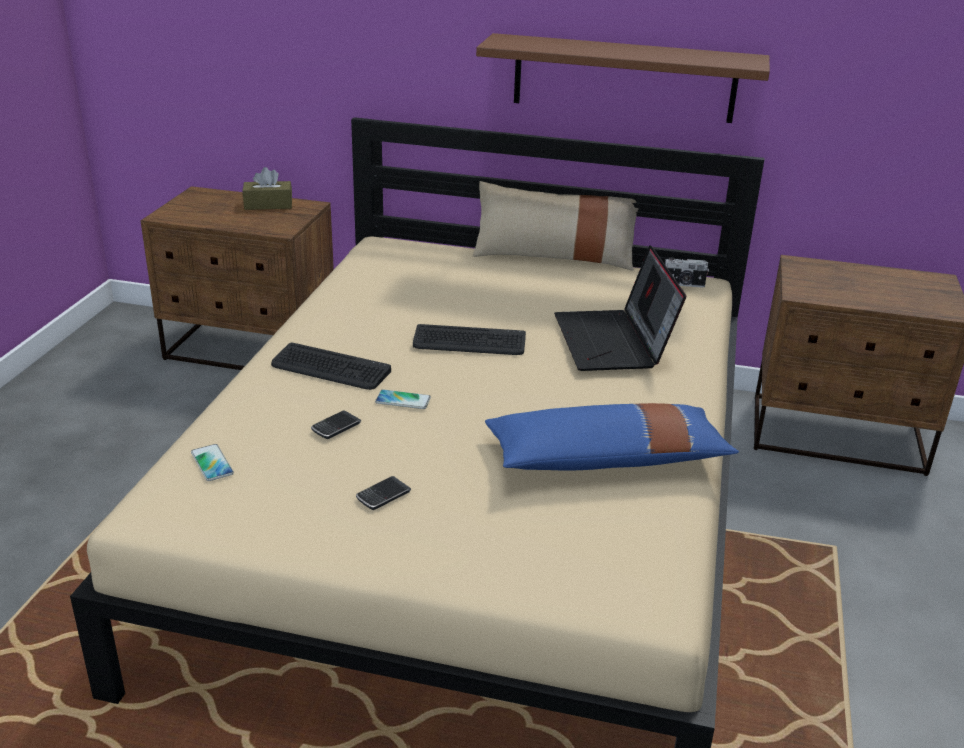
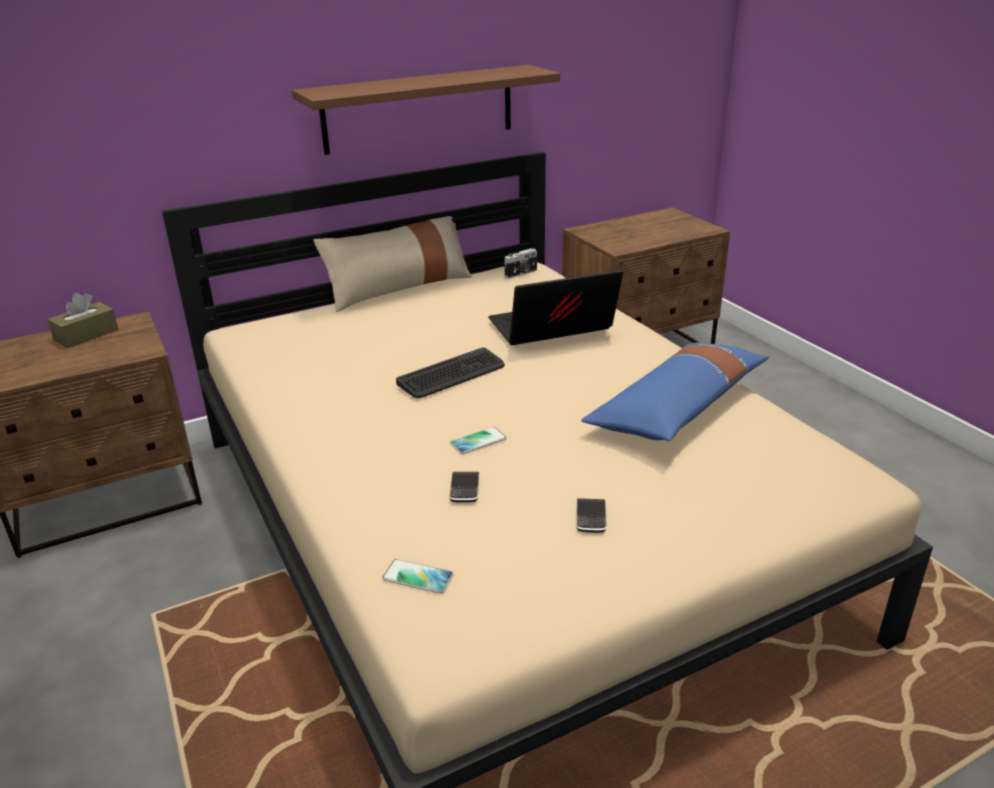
camera: 40 degrees left, 0 degrees up
(330, 368) = (376, 447): keyboard -> none
(614, 342) = (550, 329): laptop -> laptop turned 120 degrees clockwise

